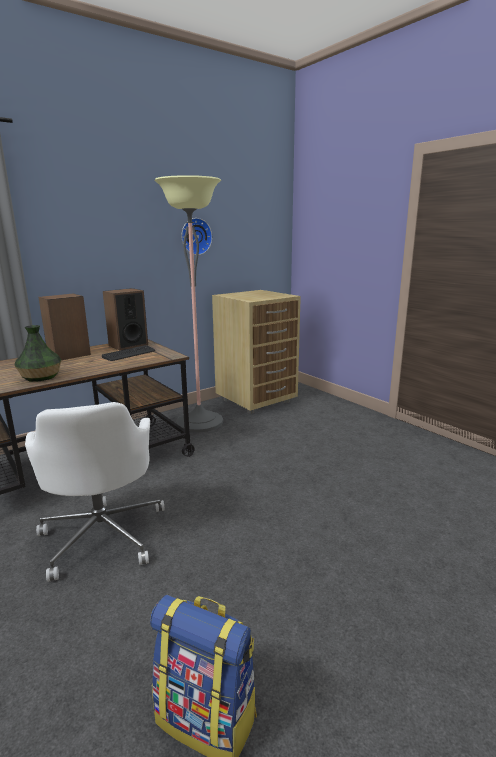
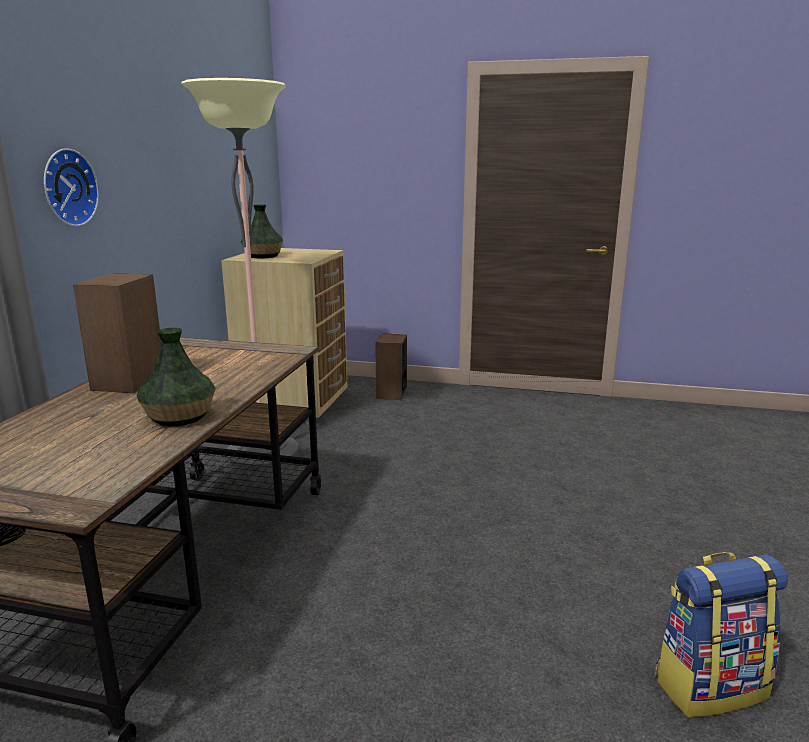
camera: 40 degrees left, 0 degrees up
(103, 534) = (364, 617): white office chair -> none
(128, 345) = (187, 350): speaker -> speaker (391, 393)
(129, 354) = (226, 360): keyboard -> none
(195, 236) = (196, 170): wall clock -> wall clock (67, 187)
(240, 295) = (263, 256): none -> vase

